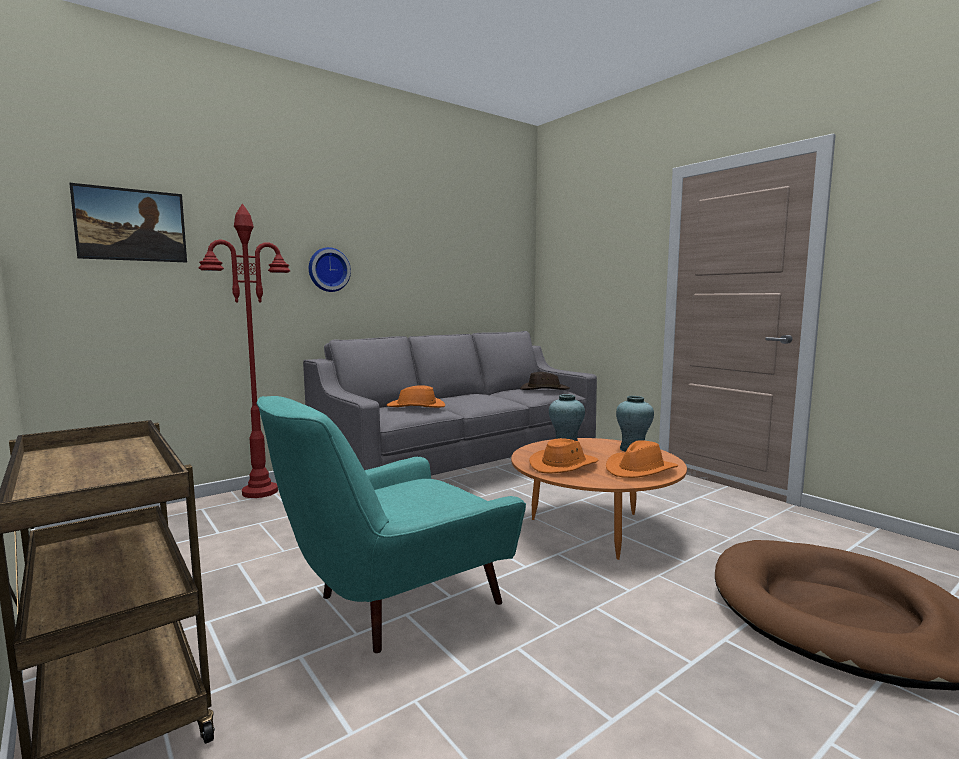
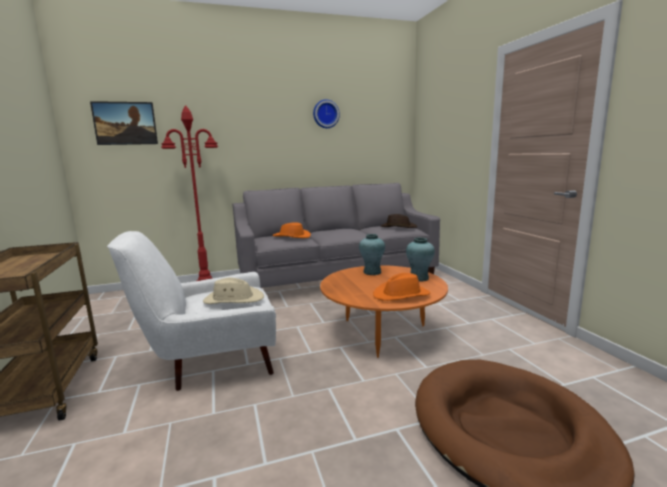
camera: 20 degrees right, 5 degrees up
(328, 270) = (248, 144): wall clock -> wall clock (325, 114)
(393, 604) = (212, 363): turquoise armchair -> white armchair
(431, 496) = (233, 299): none -> beige hat
(564, 465) = (351, 286): orange hat -> none

